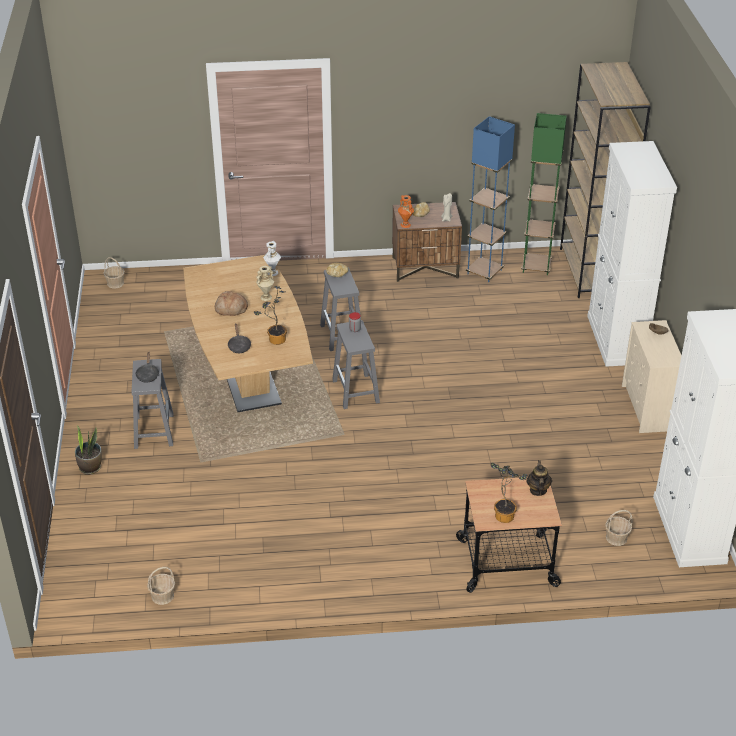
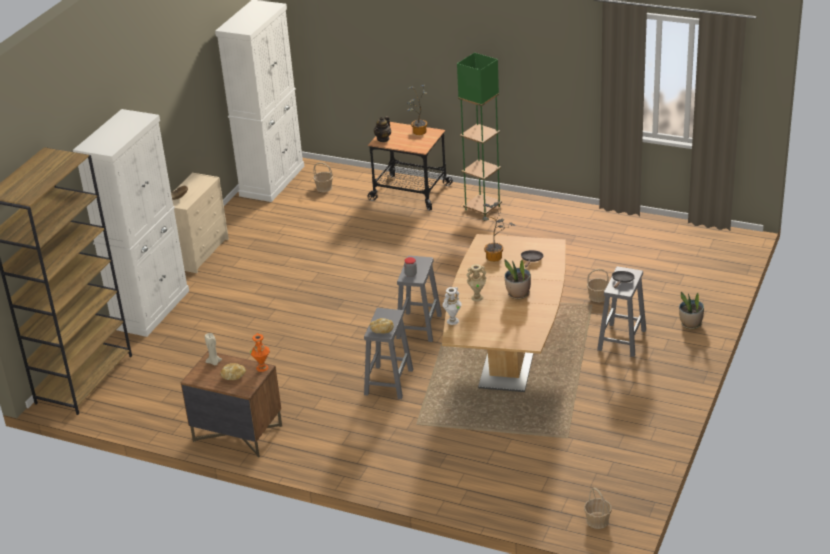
camera: 150 degrees left, 5 degrees down
(162, 596) = (662, 228): basket -> basket (598, 296)
(231, 309) = (518, 294): bread -> potted plant
(484, 272) = (184, 410): blue floor lamp -> none
(536, 266) = (127, 401): green floor lamp -> green floor lamp (482, 208)

